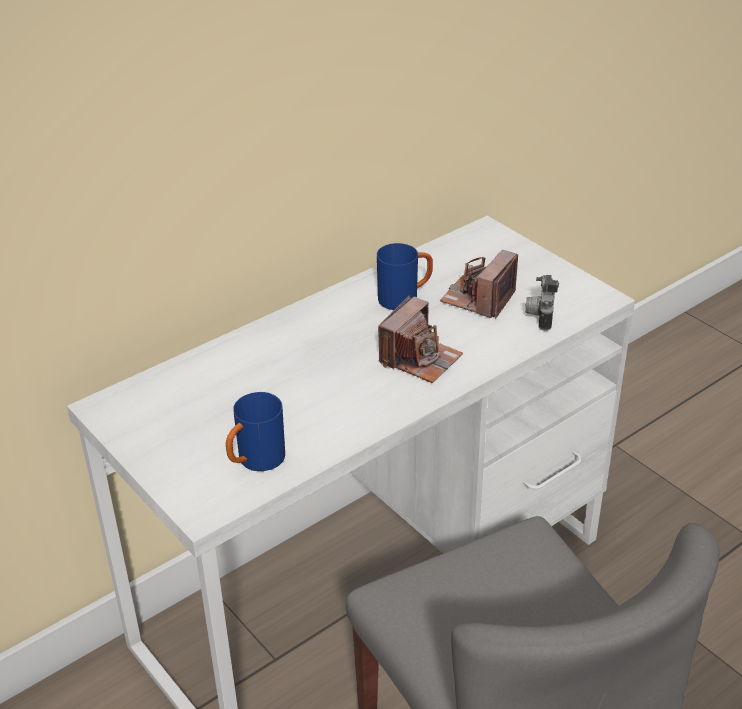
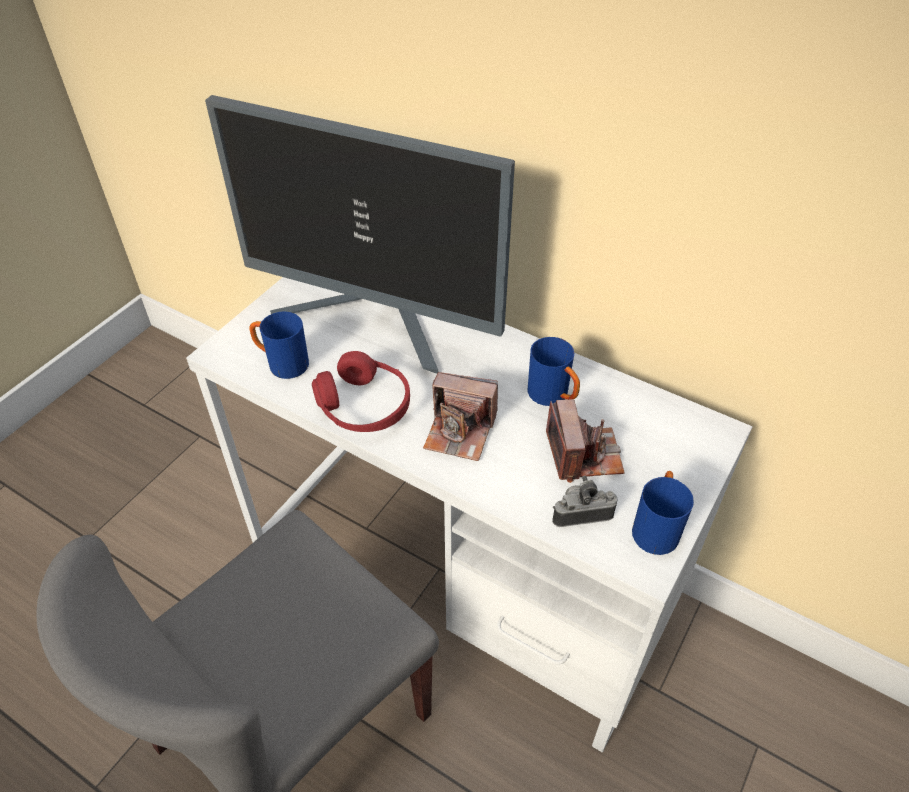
camera: 70 degrees right, 10 degrees up
(231, 382) = (376, 320): none -> monitor
(354, 412) = (364, 406): none -> red headphones
(479, 299) = (583, 454): camera -> camera turned 75 degrees clockwise
(566, 284) = (656, 527): none -> blue mug

